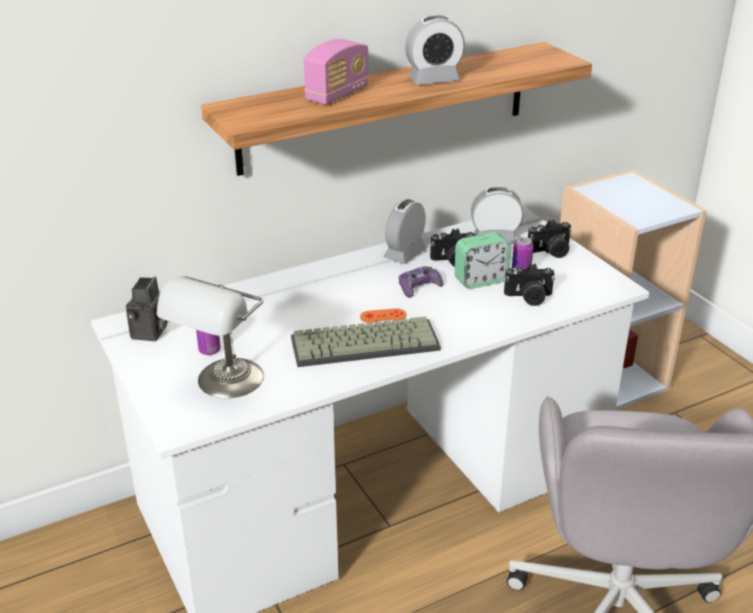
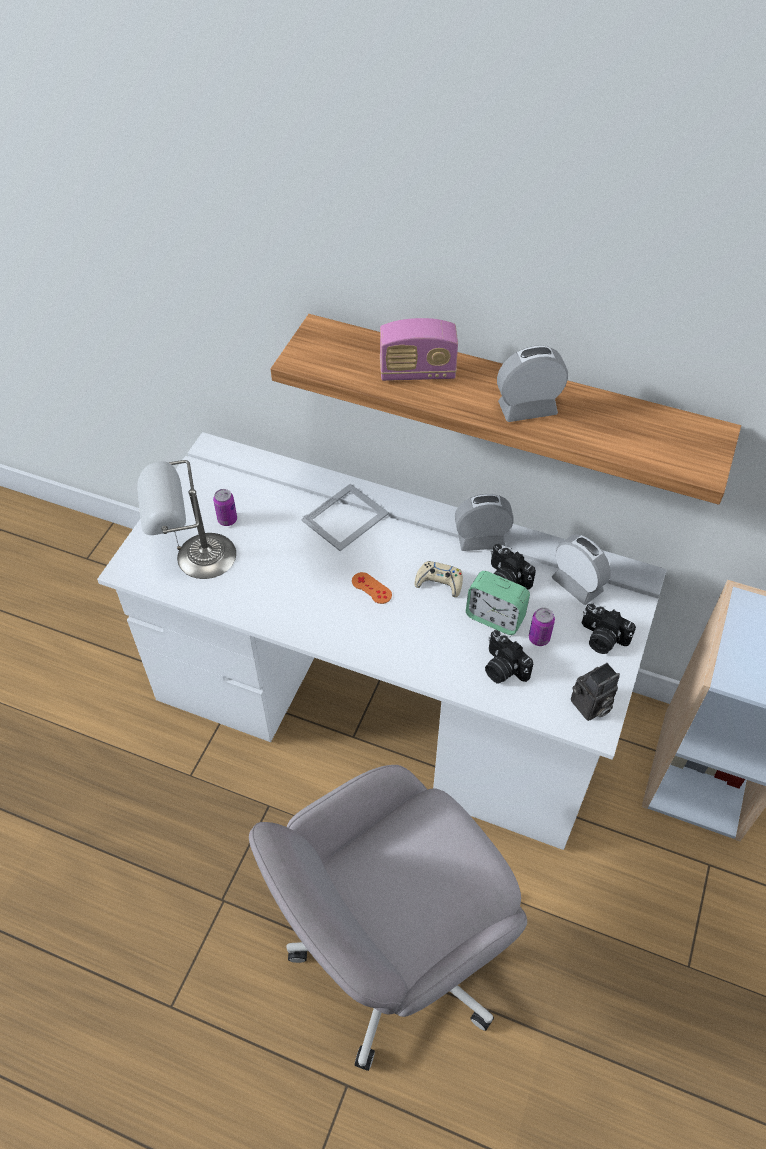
camera: 50 degrees right, 20 degrees up
(150, 334) = (215, 474): camera -> camera (590, 707)
(297, 295) = (346, 517): none -> picture frame
(366, 342) = (324, 602): keyboard -> none
(419, 286) = (439, 582): purple game controller -> beige game controller
(433, 80) = (527, 408): alarm clock -> alarm clock turned 135 degrees clockwise

